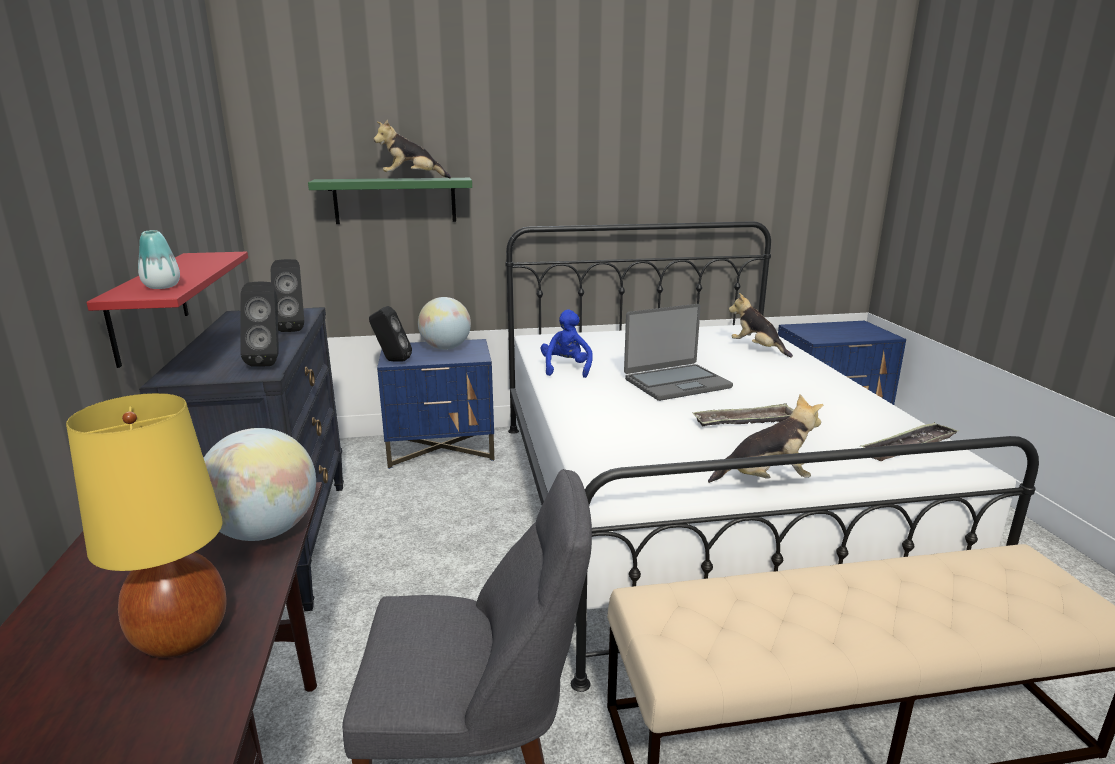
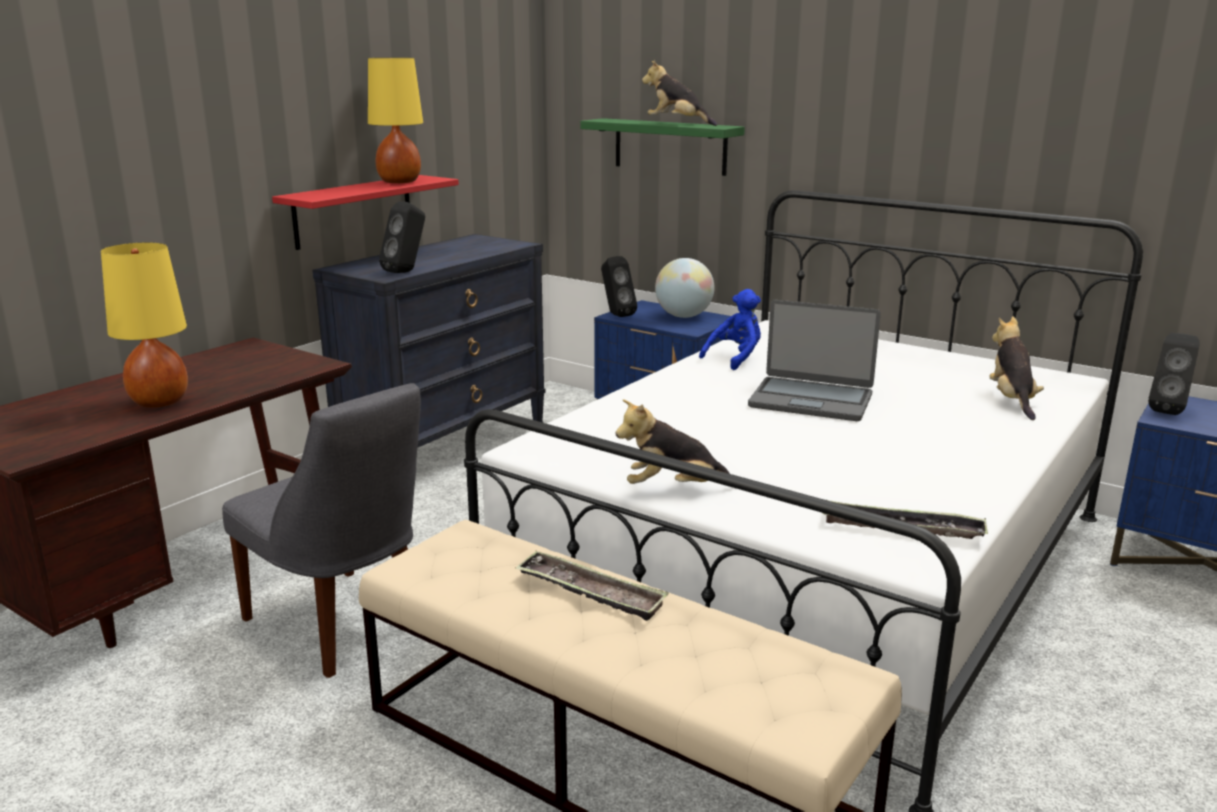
camera: 45 degrees right, 0 degrees up
(162, 287) = (328, 194): vase -> none
(195, 262) = (399, 182): none -> yellow table lamp
(265, 531) = (274, 376): globe -> none
(294, 329) = (478, 254): black speaker -> black speaker (1167, 410)
(745, 421) = (786, 449): tray -> tray (590, 592)
(765, 479) = (674, 488): plush toy -> plush toy turned 135 degrees clockwise

